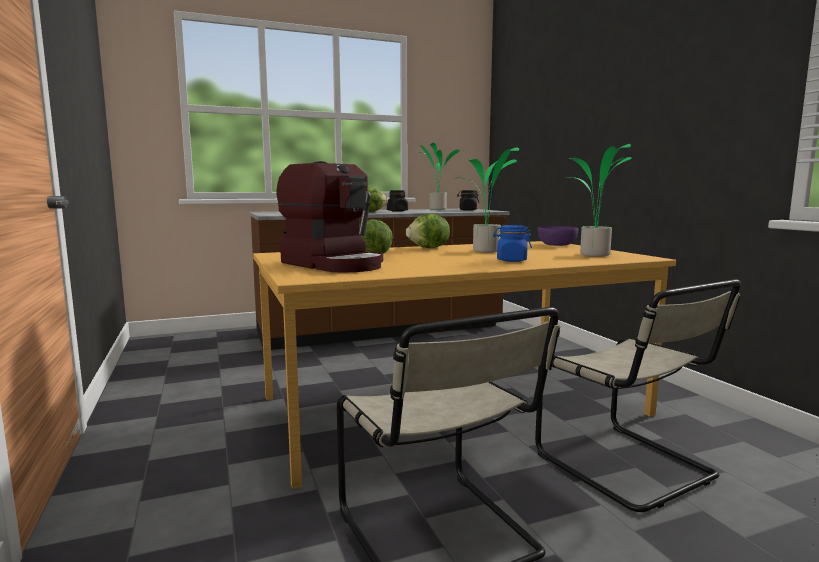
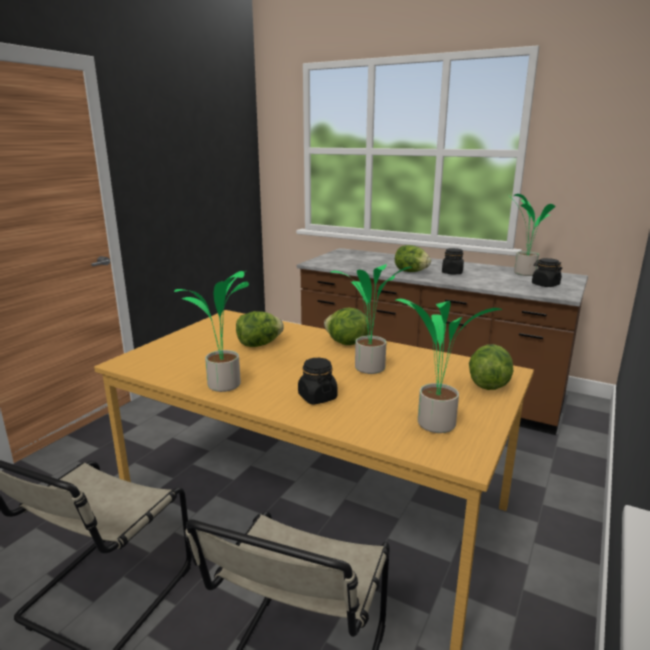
camera: 50 degrees right, 10 degrees up
(334, 264) = (200, 348): coffee machine -> none
(441, 268) = (223, 386): none -> potted plant
(511, 260) = (317, 397): blue jar -> black jar
(556, 245) = (488, 384): purple bowl -> lettuce

